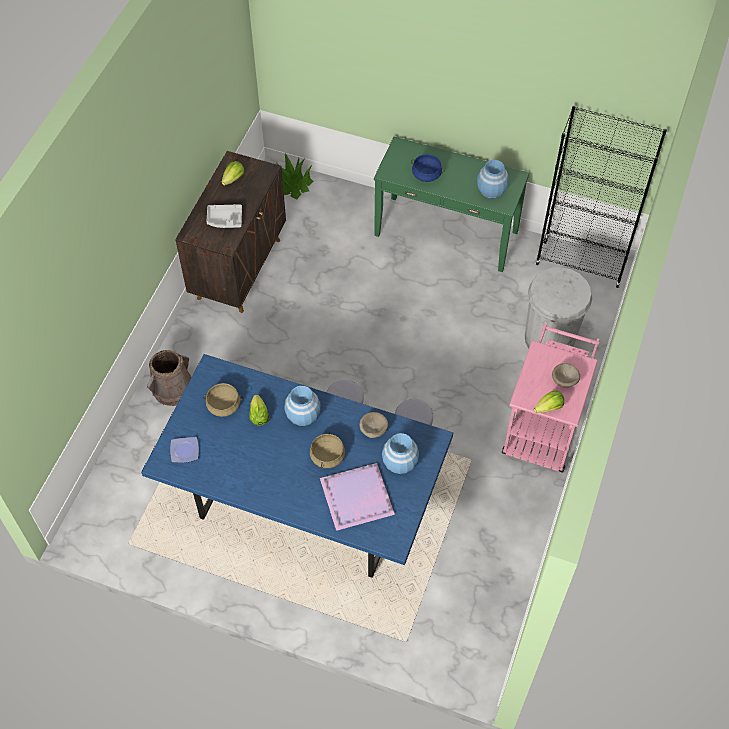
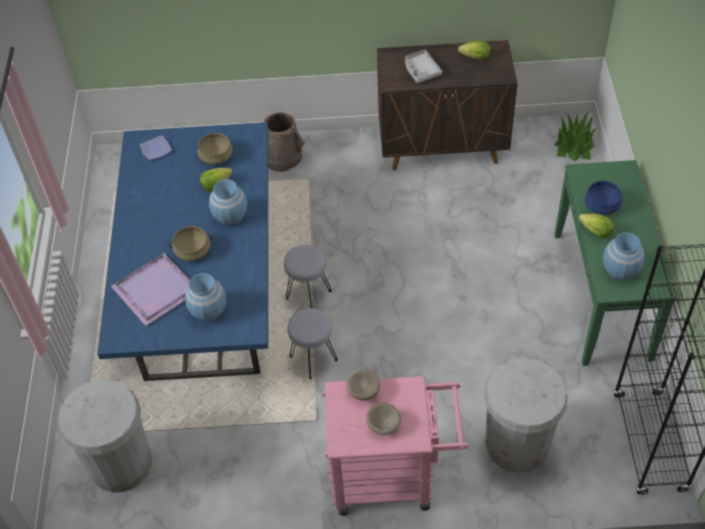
camera: 70 degrees right, 5 degrees down
(373, 429) = (239, 275): beige bowl -> beige bowl (363, 390)
(448, 619) = (120, 463): none -> white trash can
(549, 408) = (338, 421): lettuce -> lettuce (595, 232)

